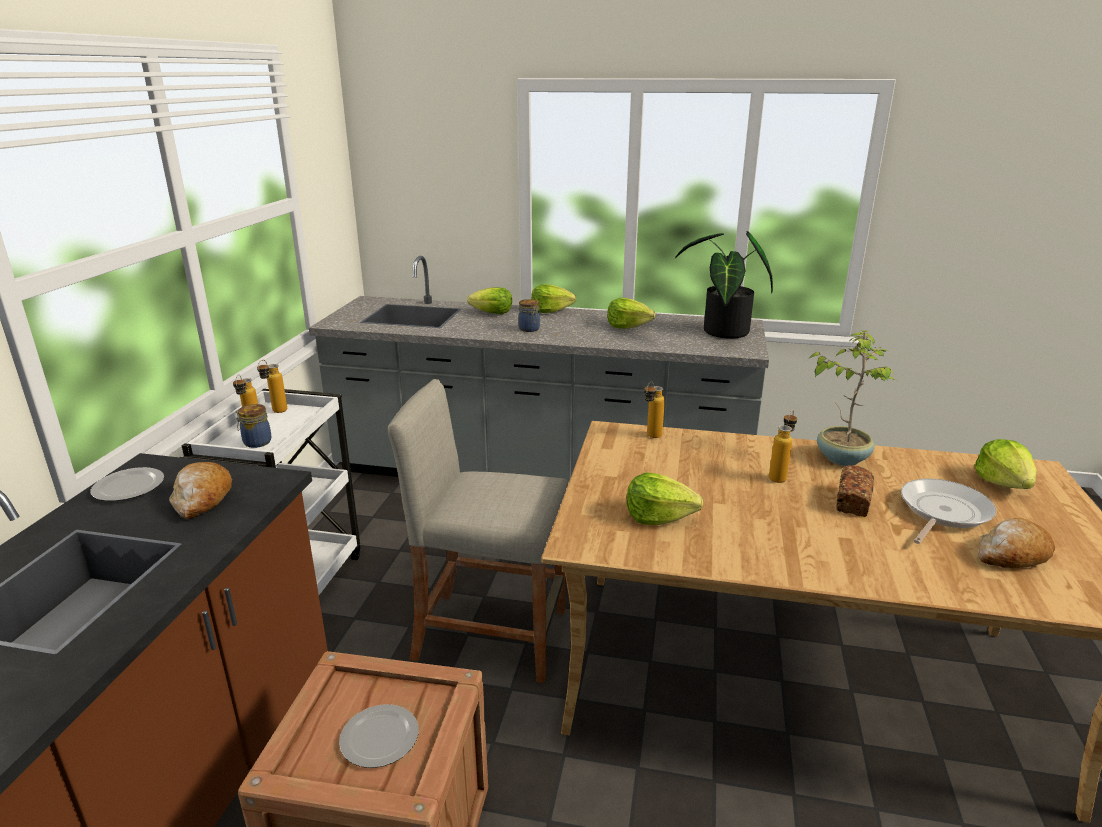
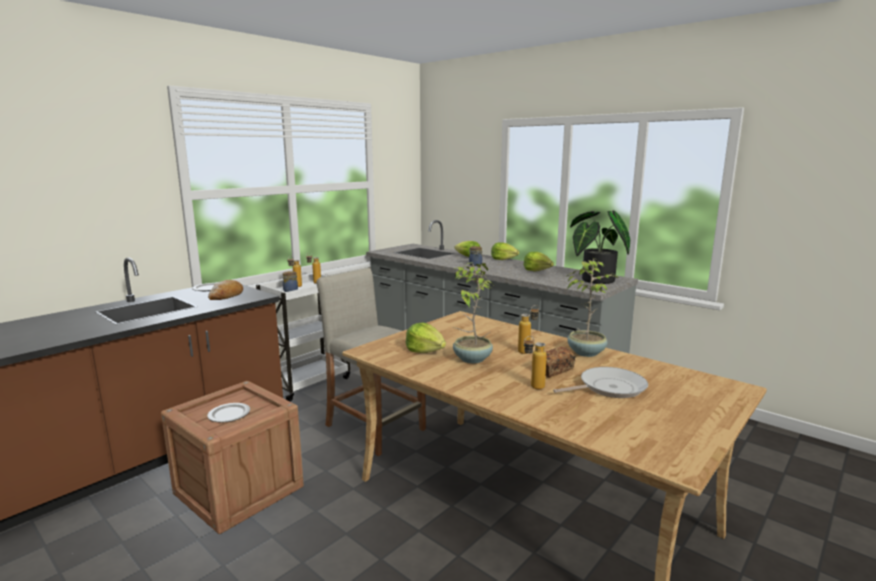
camera: 30 degrees right, 10 degrees down
(651, 437) = (480, 322): bottle -> bottle (532, 388)
(737, 513) = (471, 359): none -> potted plant
(1003, 482) = (689, 386): lettuce -> none
(1012, 554) = (620, 415): bread -> none

